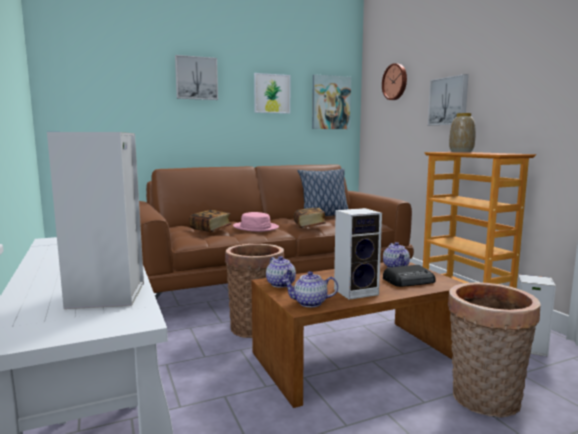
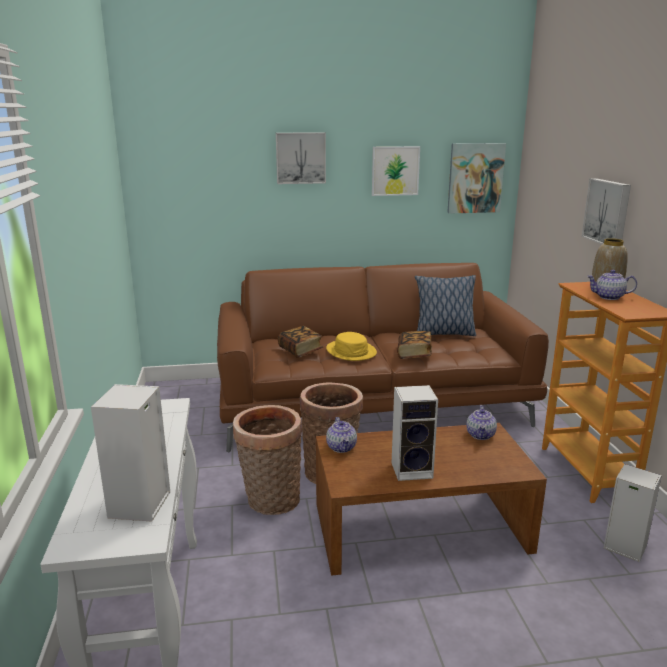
camera: 15 degrees right, 10 degrees up
(256, 227) = (351, 351): pink hat -> yellow hat
(310, 303) = (356, 480): teapot -> teapot (609, 297)
(395, 82) = (556, 163): wall clock -> none
(409, 281) = (481, 461): radio -> none
(484, 401) = (525, 604): basket -> basket (270, 501)

